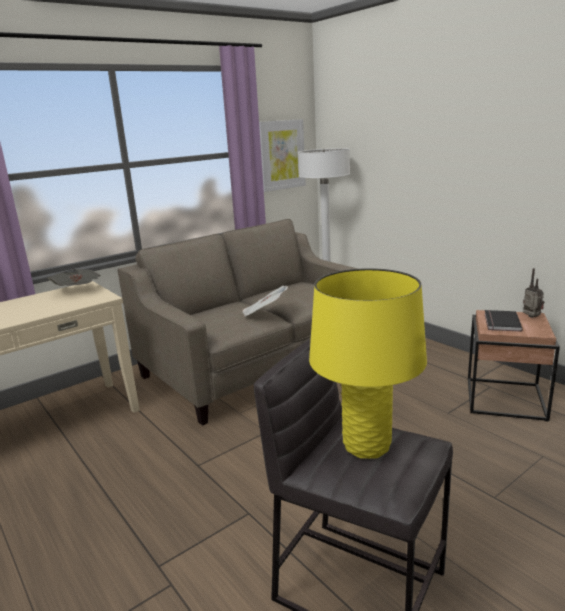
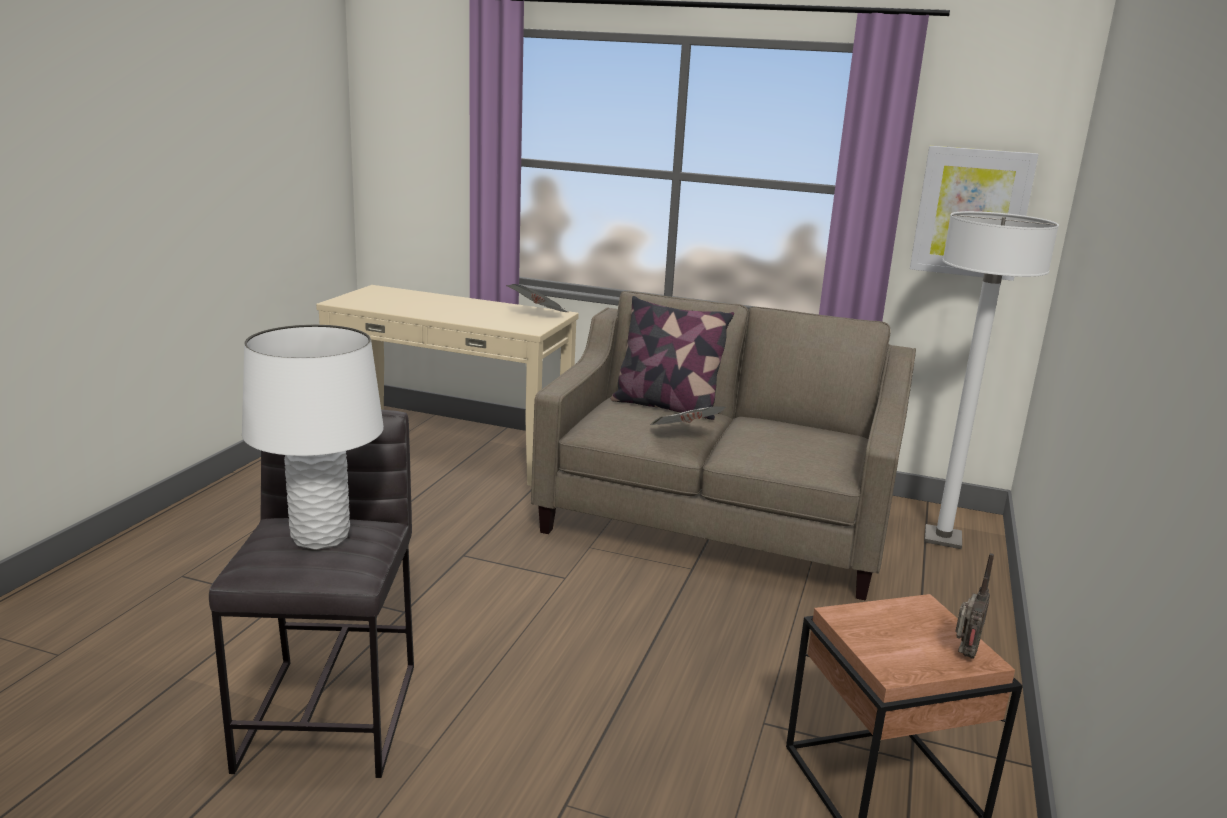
camera: 55 degrees right, 0 degrees up
(212, 310) = (666, 406): none -> pillow
(367, 446) = (320, 537): yellow table lamp -> white table lamp
(500, 322) = (894, 623): black book -> none

